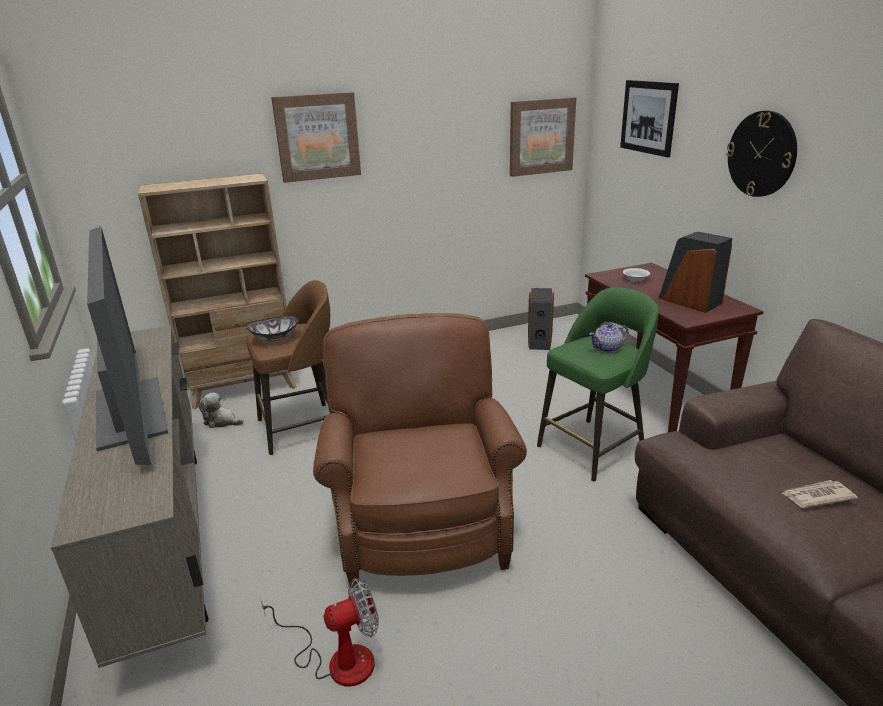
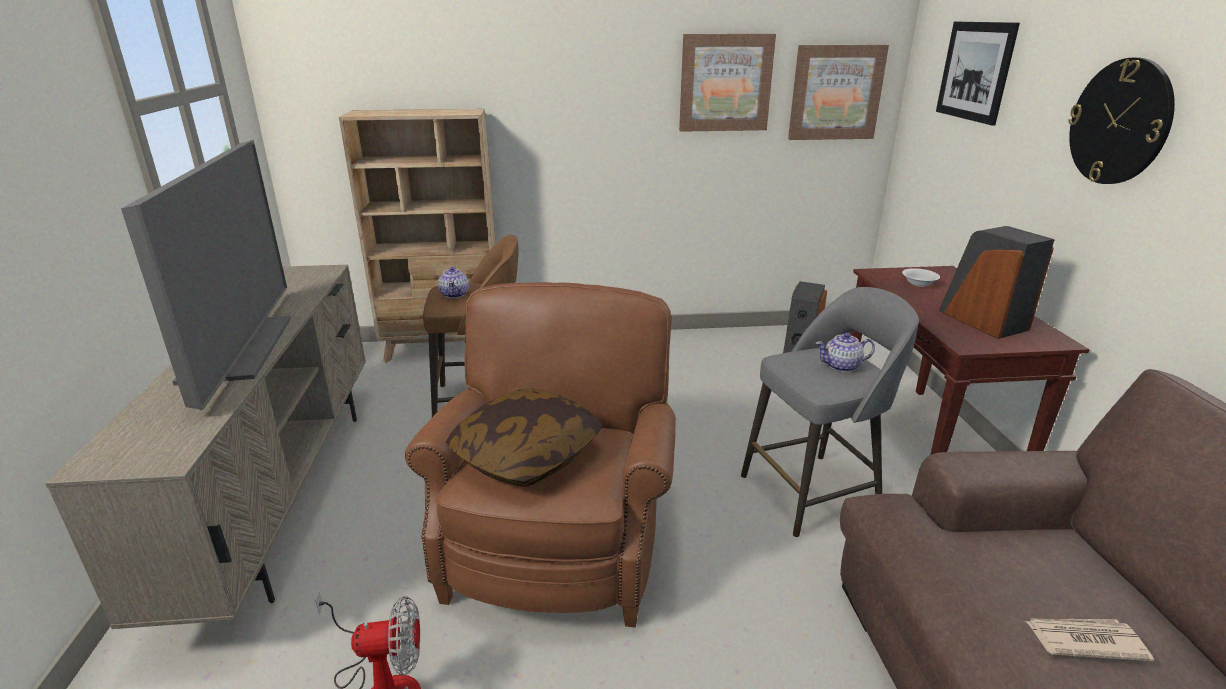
camera: 15 degrees right, 0 degrees up
(221, 421) = (404, 380): plush toy -> none
(275, 338) = (455, 294): bowl -> teapot
(317, 137) = (552, 71): picture -> picture (725, 83)
(408, 455) = (526, 456): none -> pillow
(593, 447) = (813, 492): green stool -> grey stool

